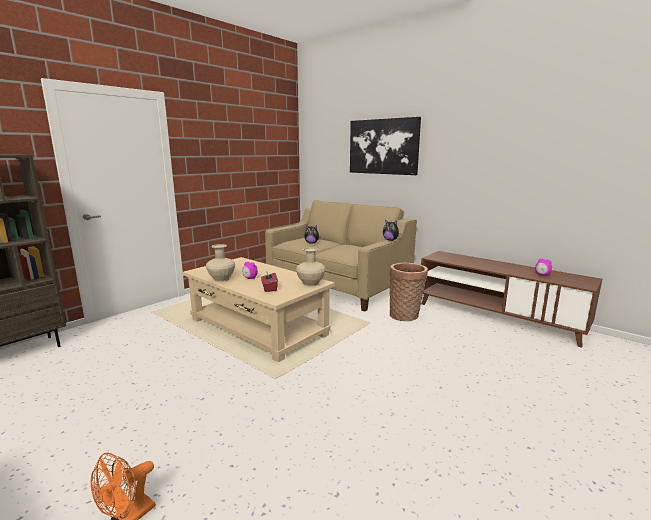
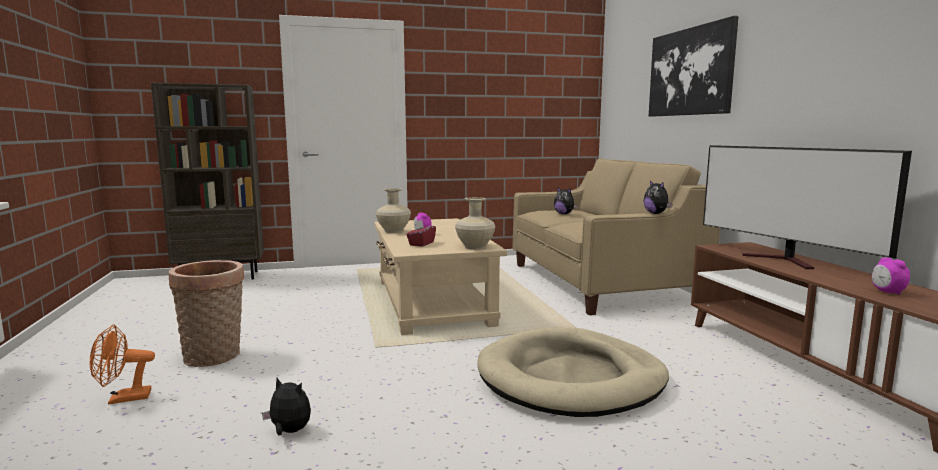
camera: 35 degrees right, 5 degrees down
(321, 473) = (289, 432): none -> plush toy
(405, 315) = (644, 332): basket -> basket (214, 357)
(416, 359) = (571, 378): none -> beige dog bed
(476, 262) = (785, 261): none -> television

